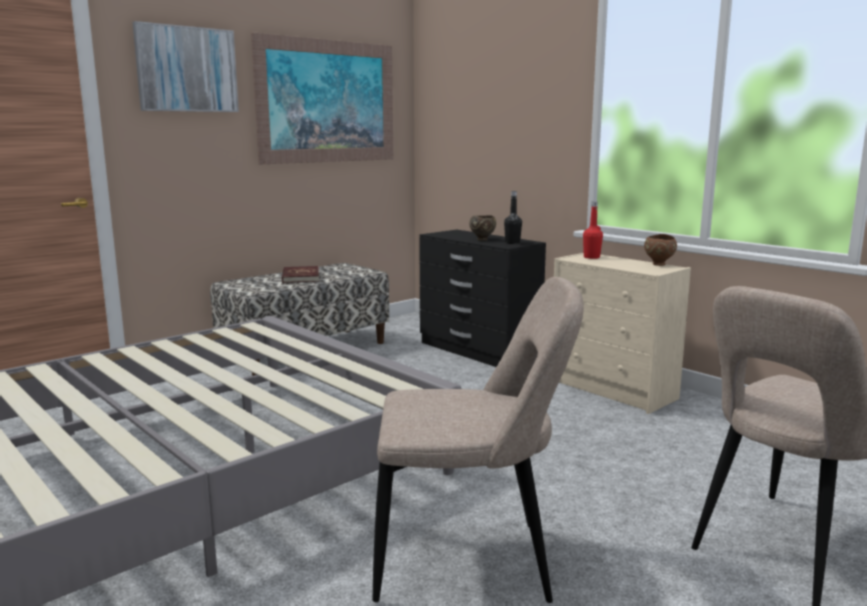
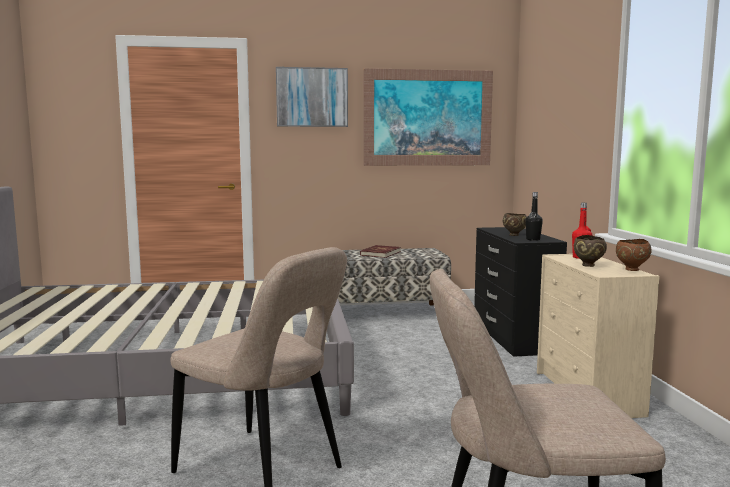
camera: 35 degrees right, 5 degrees down
(620, 265) = (589, 265): none -> brown bowl

